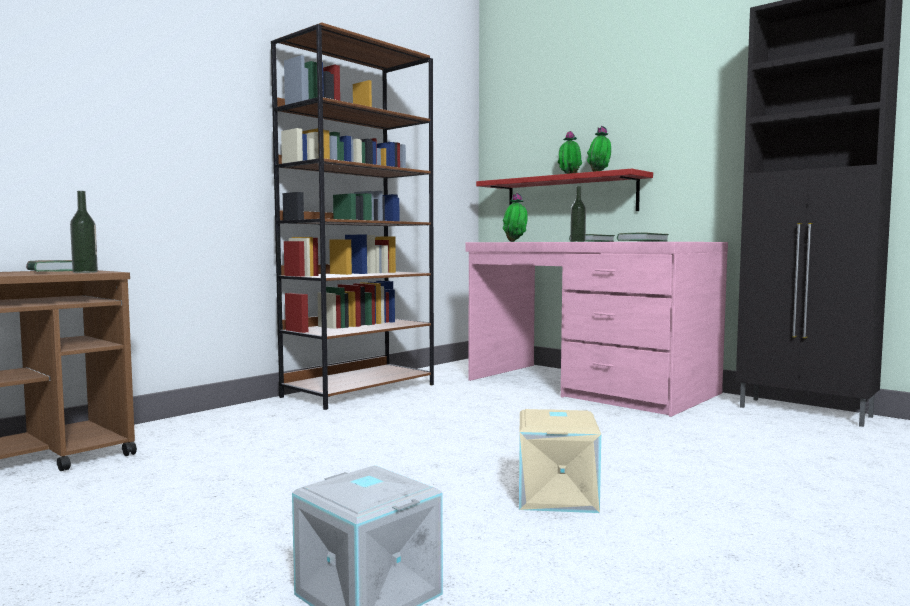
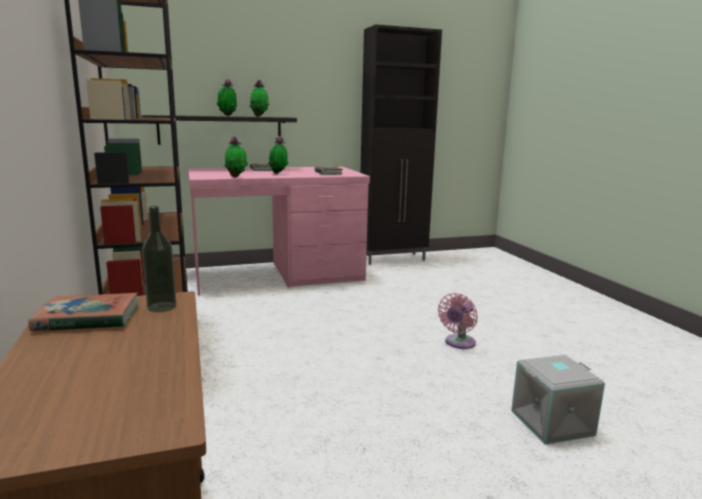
camera: 60 degrees left, 10 degrees up
(558, 496) = (458, 343): beige storage box -> pink fan
(570, 196) = (220, 130): red shelf -> black shelf
(577, 241) = (278, 173): bottle -> potted plant

